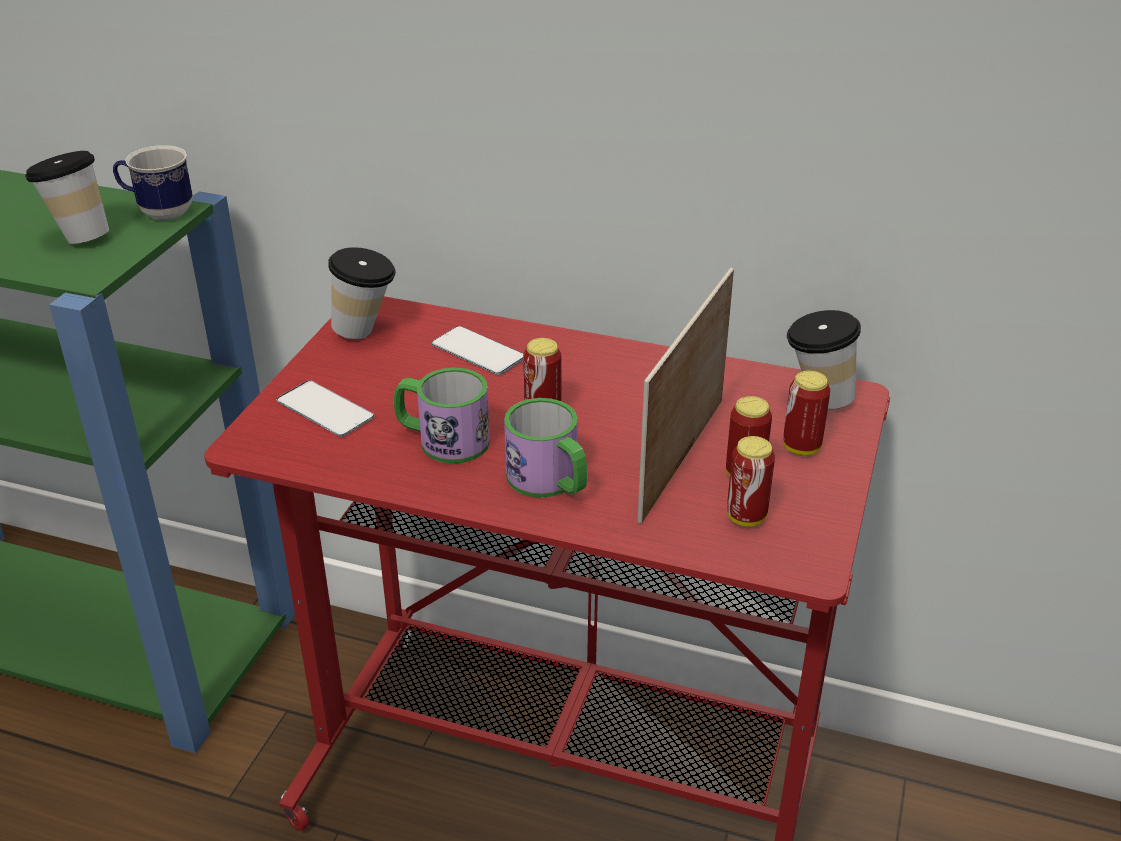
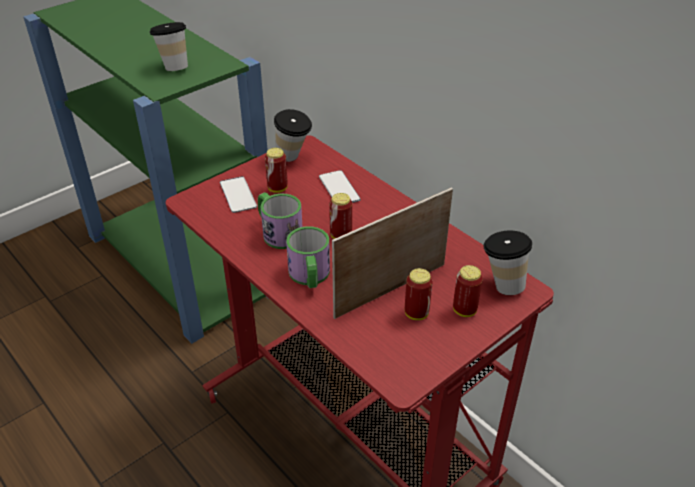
camera: 30 degrees right, 5 degrees up
(159, 212) = (219, 63): mug -> none
(746, 517) = (394, 338): can -> can (277, 188)

